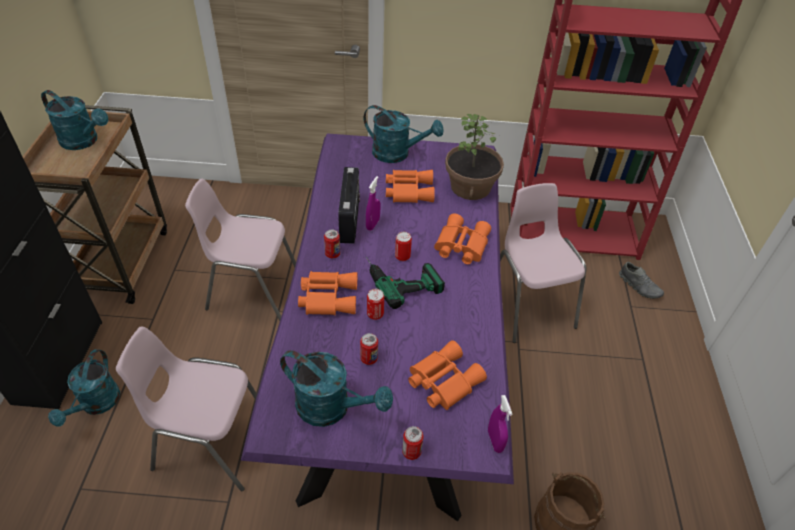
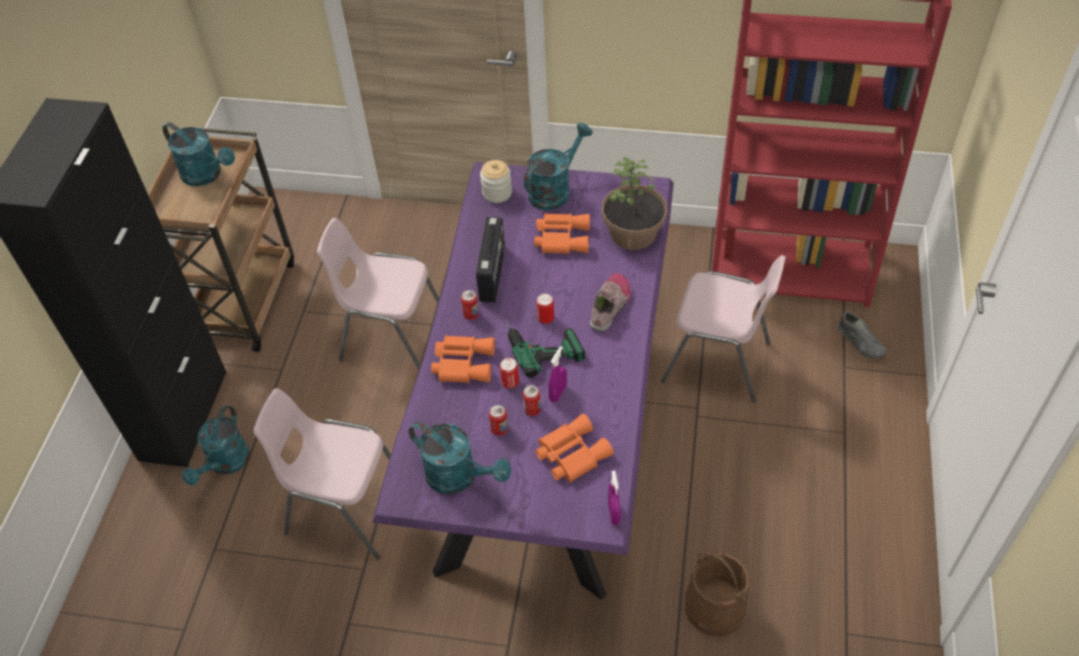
camera: 10 degrees right, 5 degrees up
(347, 156) = (497, 193): none -> jar
(373, 224) = (517, 279): purple spray bottle -> purple spray bottle (558, 393)
(397, 154) = (554, 189): turquoise watering can -> turquoise watering can turned 75 degrees counterclockwise
(411, 452) = (531, 521): can -> can (532, 410)
(460, 245) = (610, 306): orange binoculars -> shoe
(528, 305) = (717, 362): pink chair -> pink chair turned 120 degrees clockwise

